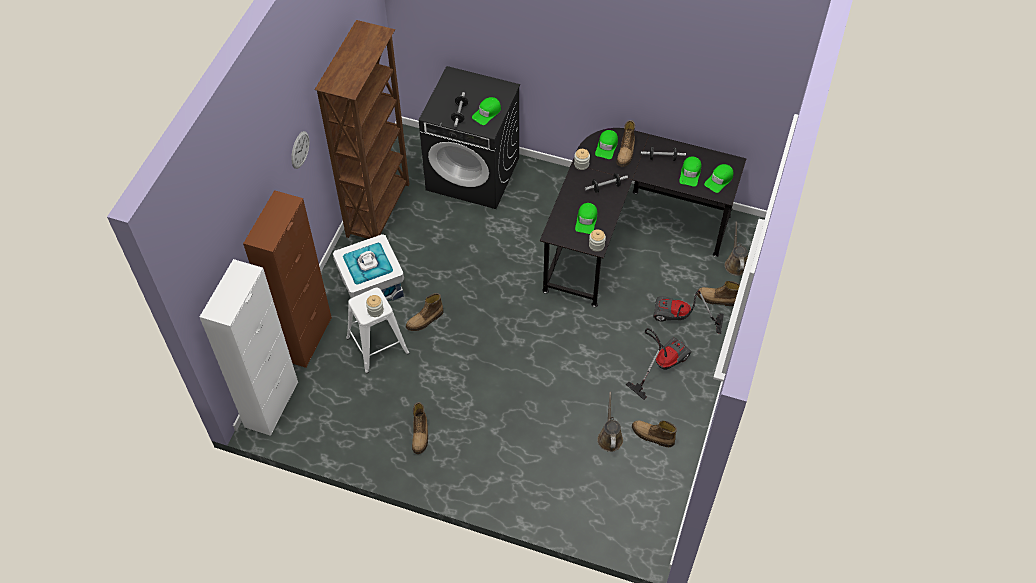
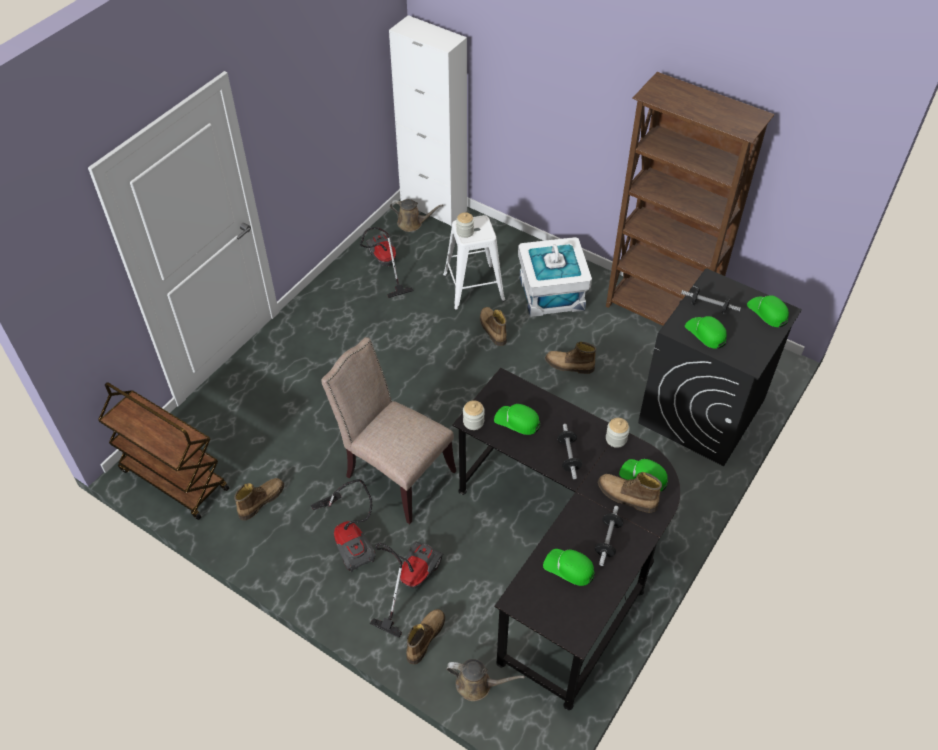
camera: 105 degrees right, 5 degrees down
(300, 149) = (613, 104): wall clock -> none
(306, 338) = (500, 237): brown cabinet -> none
(365, 425) = (384, 265): none -> vacuum cleaner
(420, 435) = (354, 303): boot -> boot (569, 366)
(594, 351) = (395, 473): none -> beige chair
(609, 437) = (279, 459): brown watering can -> brown watering can (412, 223)
(657, 509) = (173, 479): none -> brown cart
(719, 180) = (547, 604): green cap -> green cap (768, 312)

